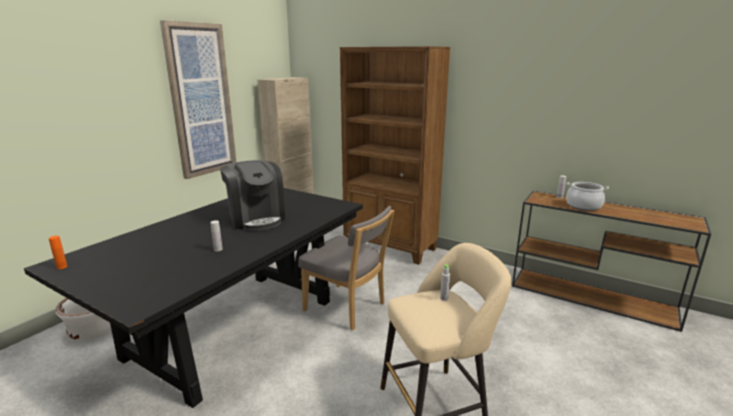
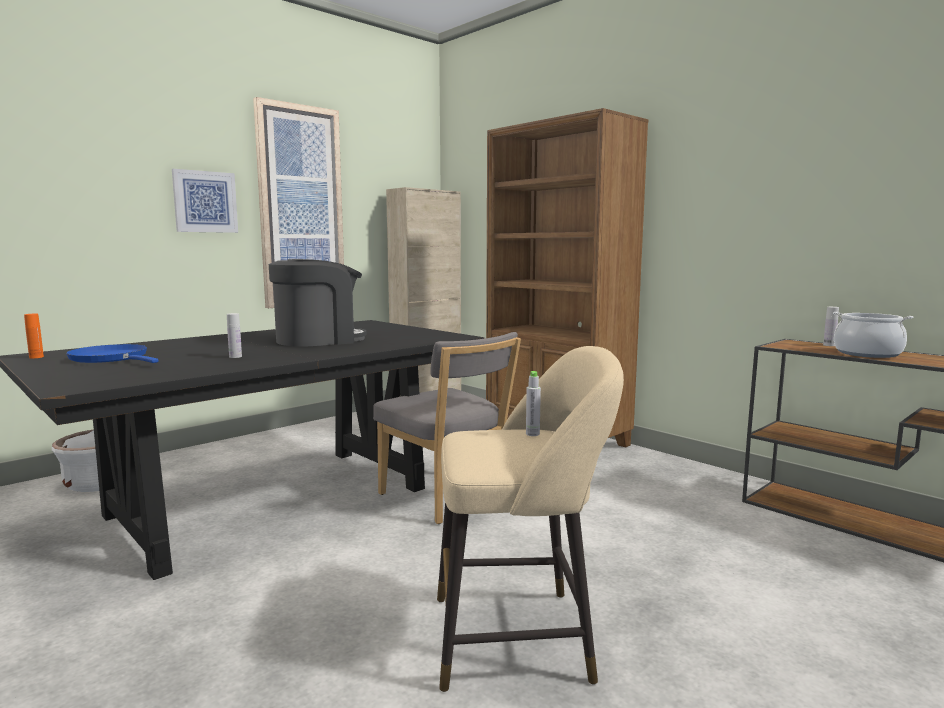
camera: 15 degrees right, 10 degrees down
(126, 262) = (112, 358): none -> blue frying pan
(133, 107) = (205, 202): none -> picture
(256, 219) = (319, 340): coffee machine -> coffee machine turned 105 degrees counterclockwise

